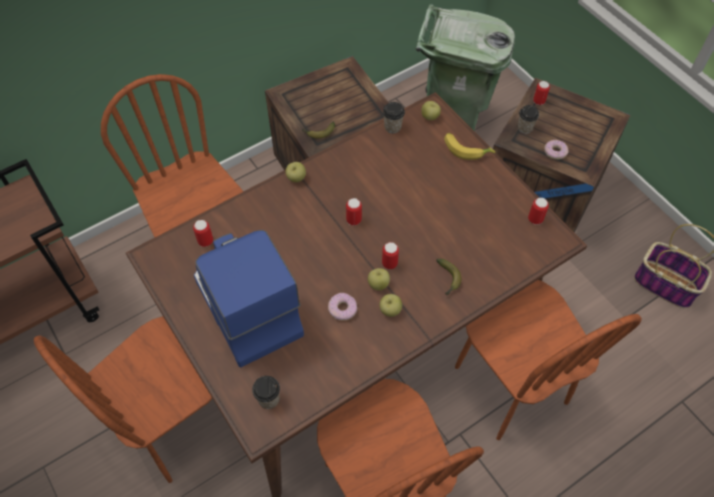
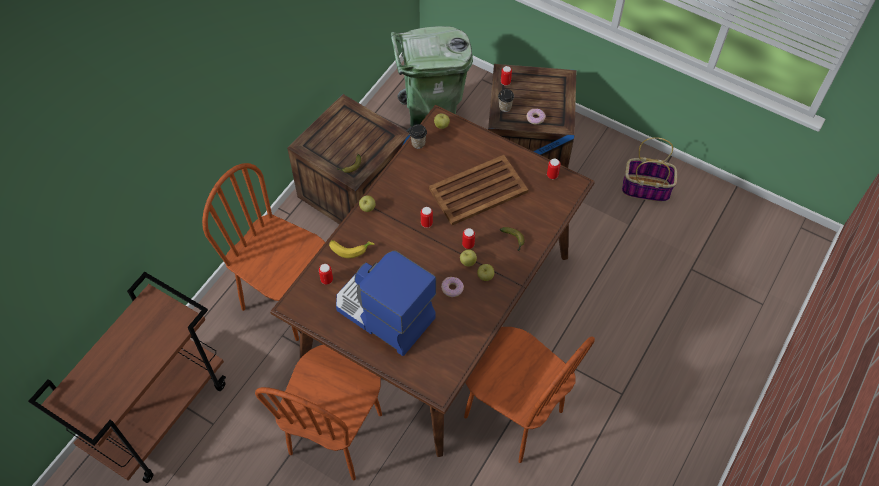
camera: 25 degrees left, 0 degrees up
(269, 399) = (434, 368): cup -> none
(436, 204) = (479, 190): none -> brown tray
(466, 149) = (480, 141): banana -> banana (350, 248)
(509, 385) = (569, 306): brown chair -> none

